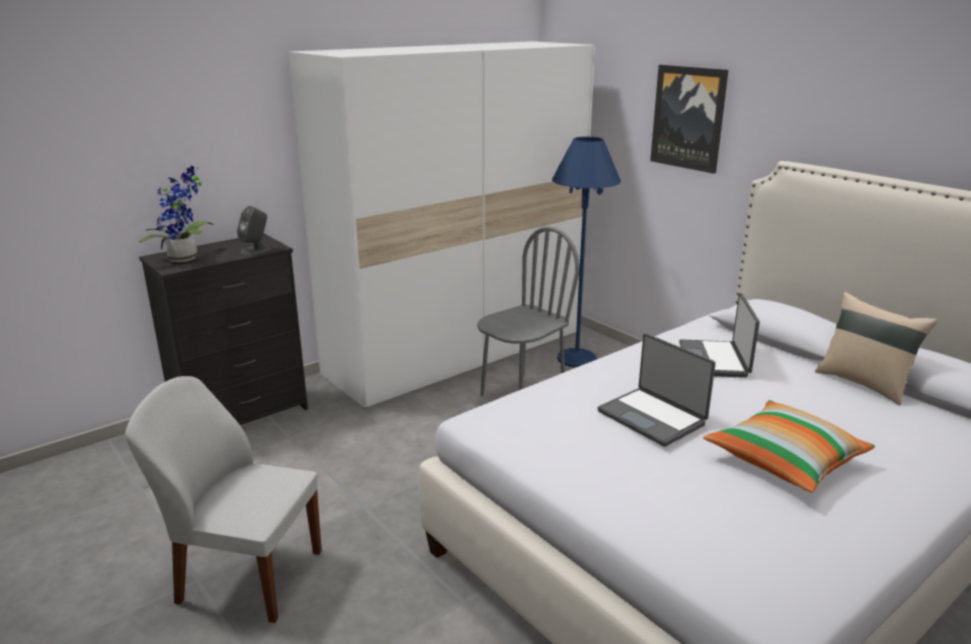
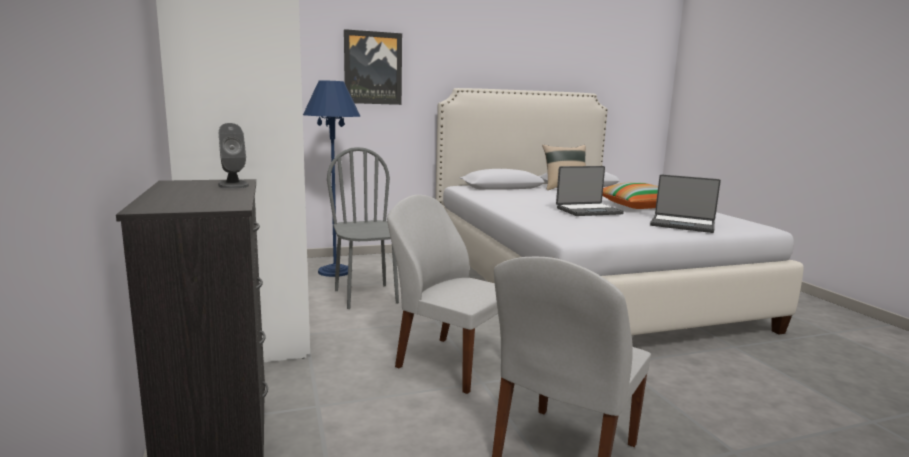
camera: 70 degrees left, 10 degrees down
(186, 259) = (200, 201): potted plant -> none
(394, 480) = (450, 363): none -> white chair
(715, 360) = (520, 196): laptop -> laptop (682, 225)

